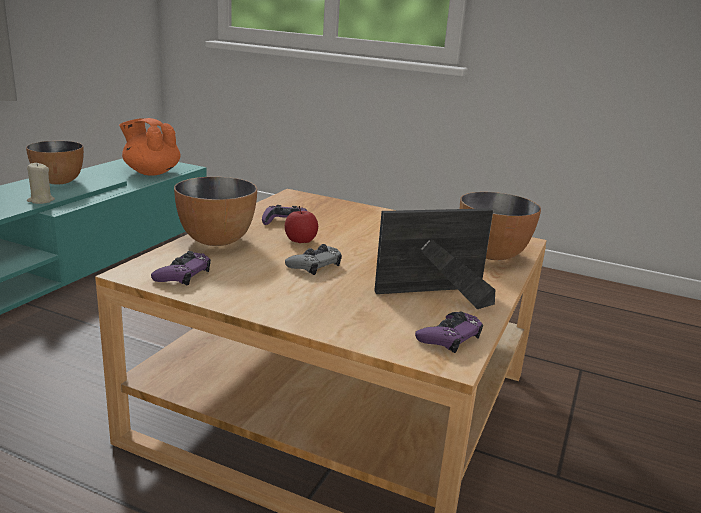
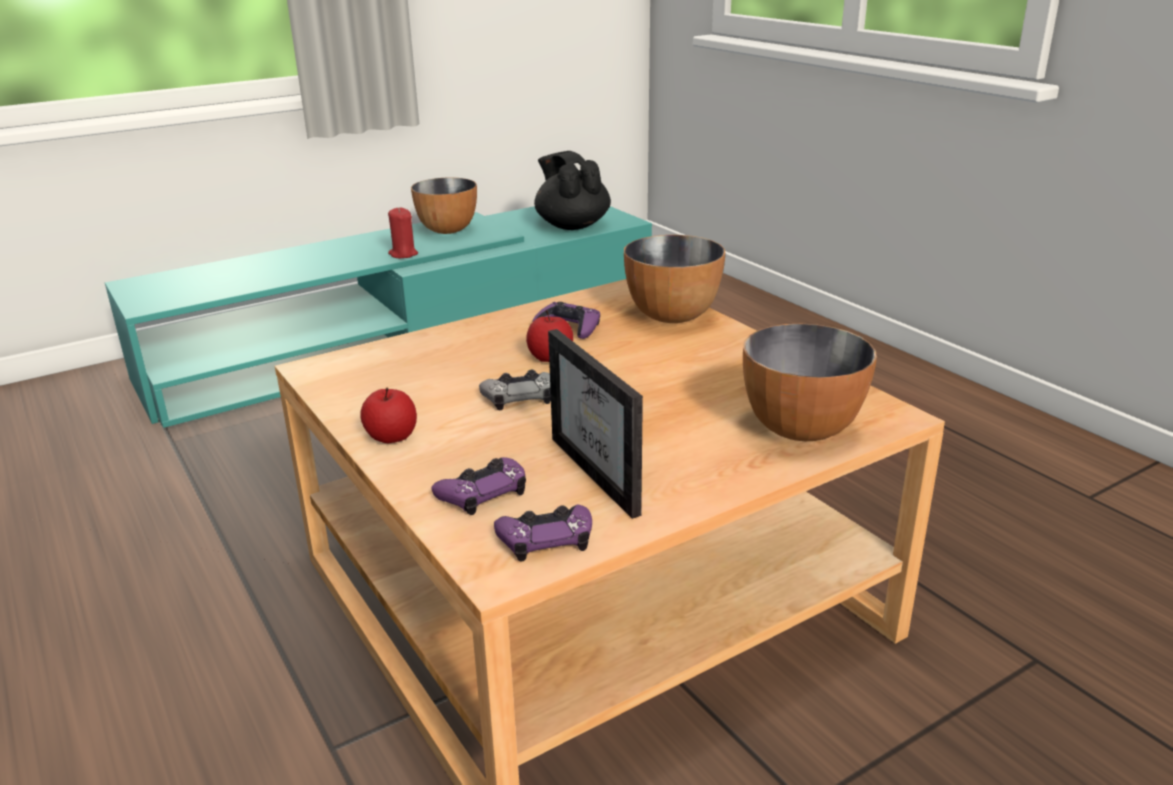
camera: 35 degrees right, 5 degrees up
(41, 200) = (403, 254): beige candle -> red candle
(151, 172) = (572, 225): orange teapot -> black teapot
(183, 274) = (357, 380): purple game controller -> purple game controller (482, 492)
(216, 240) = (449, 341): bowl -> bowl (671, 316)
(264, 304) = (391, 437): none -> apple
(431, 295) = (610, 472): picture frame -> picture frame turned 135 degrees counterclockwise

